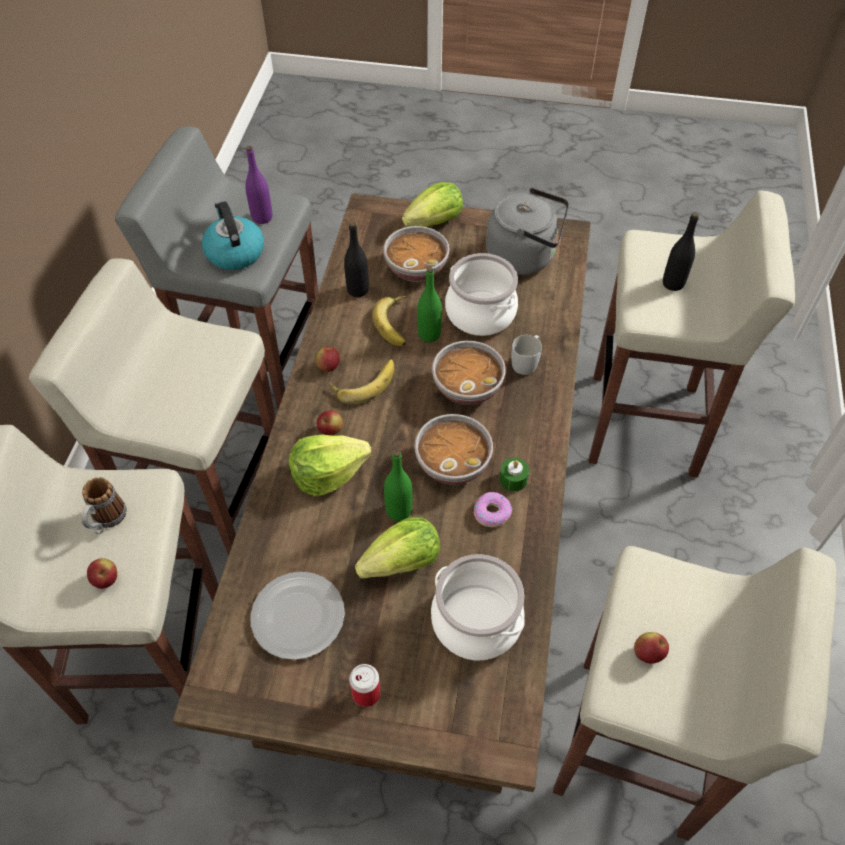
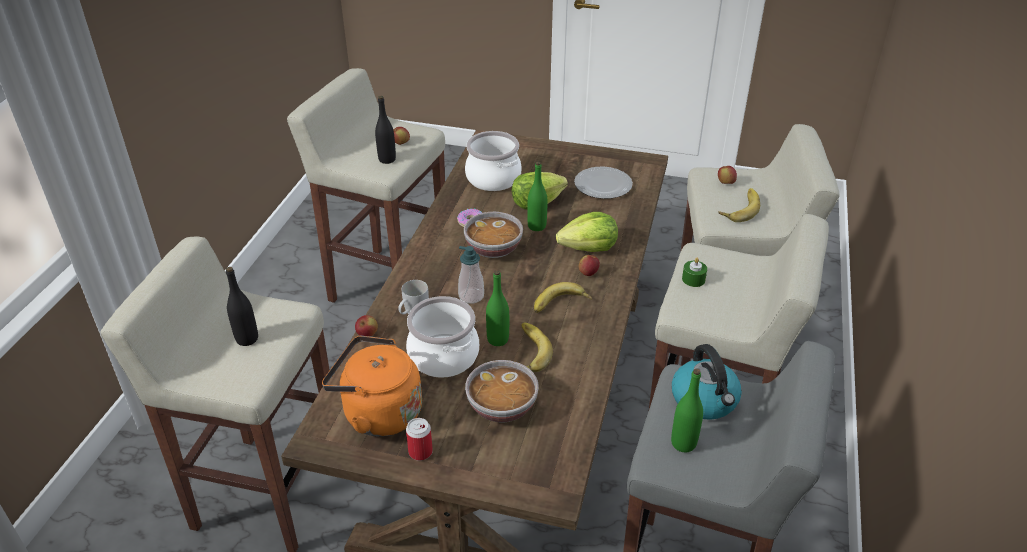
camera: 175 degrees left, 15 degrees down
(106, 521) = (739, 208): mug -> banana
(262, 217) = (683, 443): purple bottle -> green bottle
(328, 366) = (593, 318): apple -> apple (367, 335)
(358, 290) = (567, 387): black bottle -> black bottle (387, 159)
(366, 693) = (561, 158): can -> can (420, 452)
(435, 222) = (471, 466): lettuce -> none
(467, 387) = (471, 296): bowl -> soap dispenser
(513, 479) = (450, 238): green candle -> green candle (693, 279)
(524, 257) = (378, 413): grey kettle -> orange kettle

